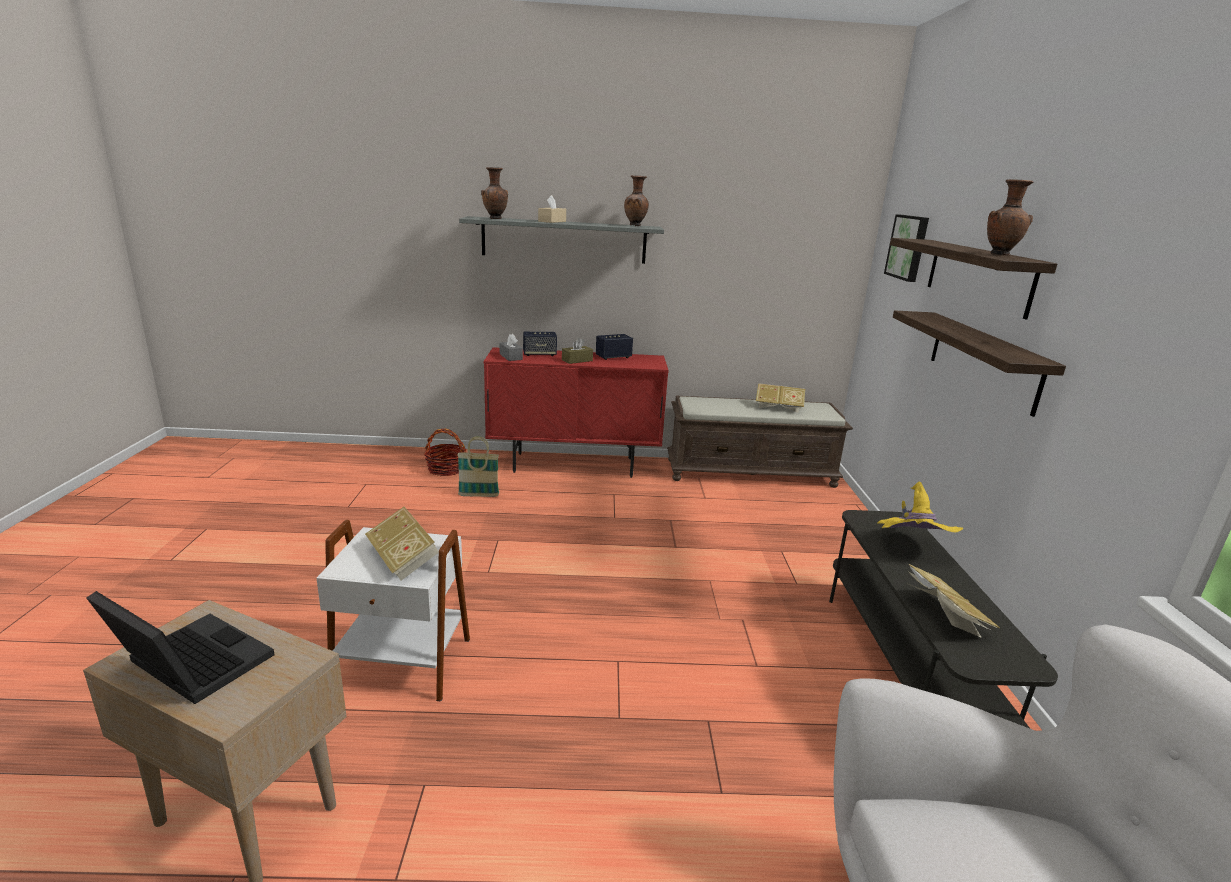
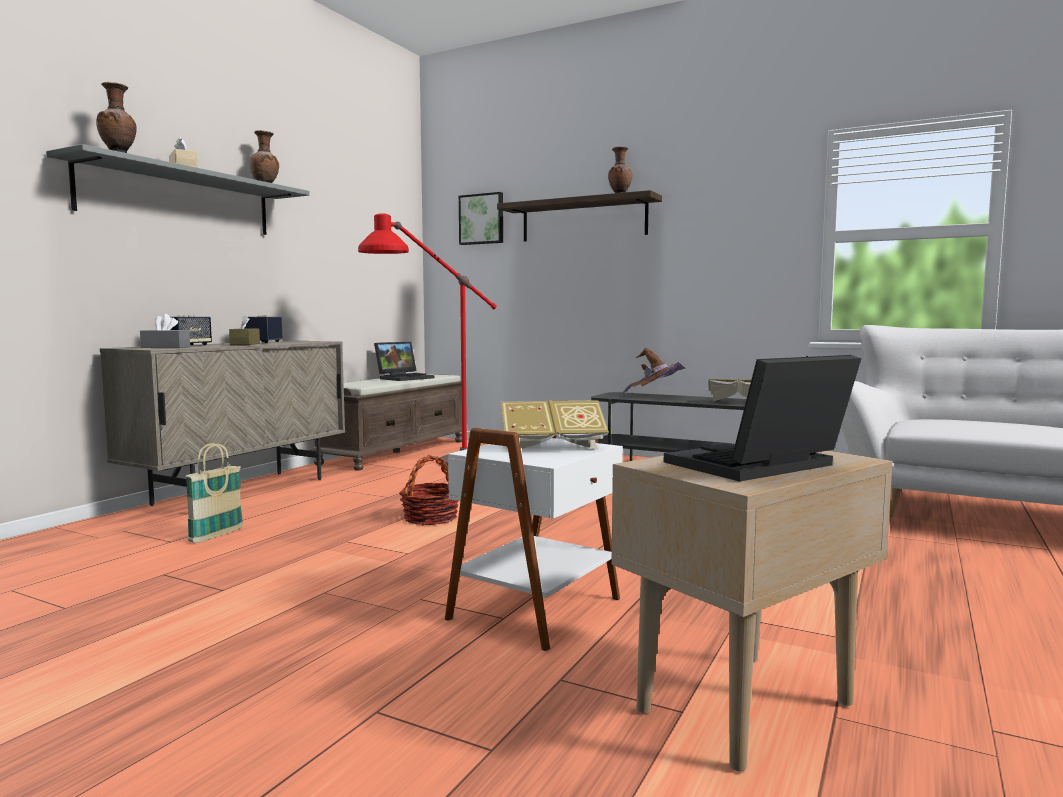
camera: 60 degrees left, 15 degrees down
(446, 469) = (96, 541): basket -> basket (430, 518)
(574, 465) = (242, 491): red cabinet -> beige cabinet
(721, 507) = (435, 468): none -> red floor lamp
(778, 408) = (405, 378): book -> laptop
(911, 547) = (655, 396): yellow hat -> brown hat
(983, 360) = (613, 272): shelf -> none

